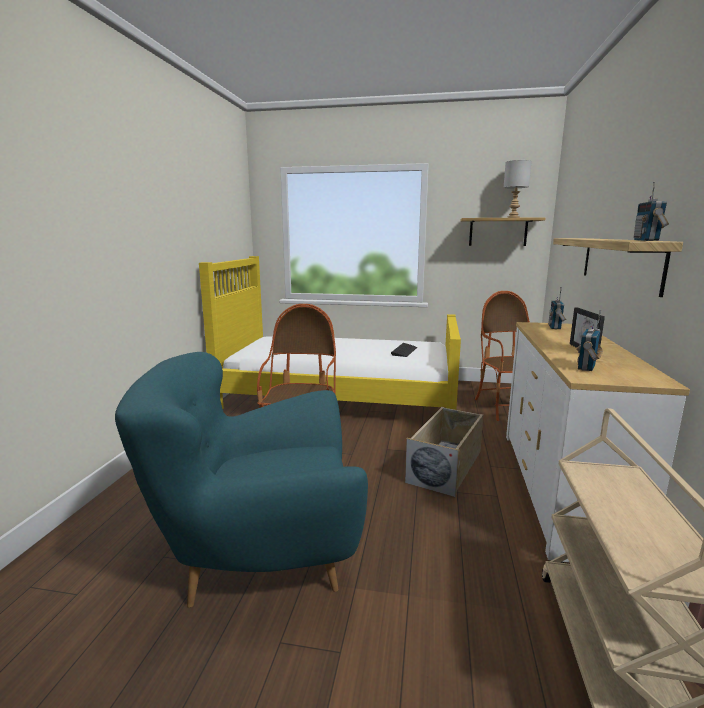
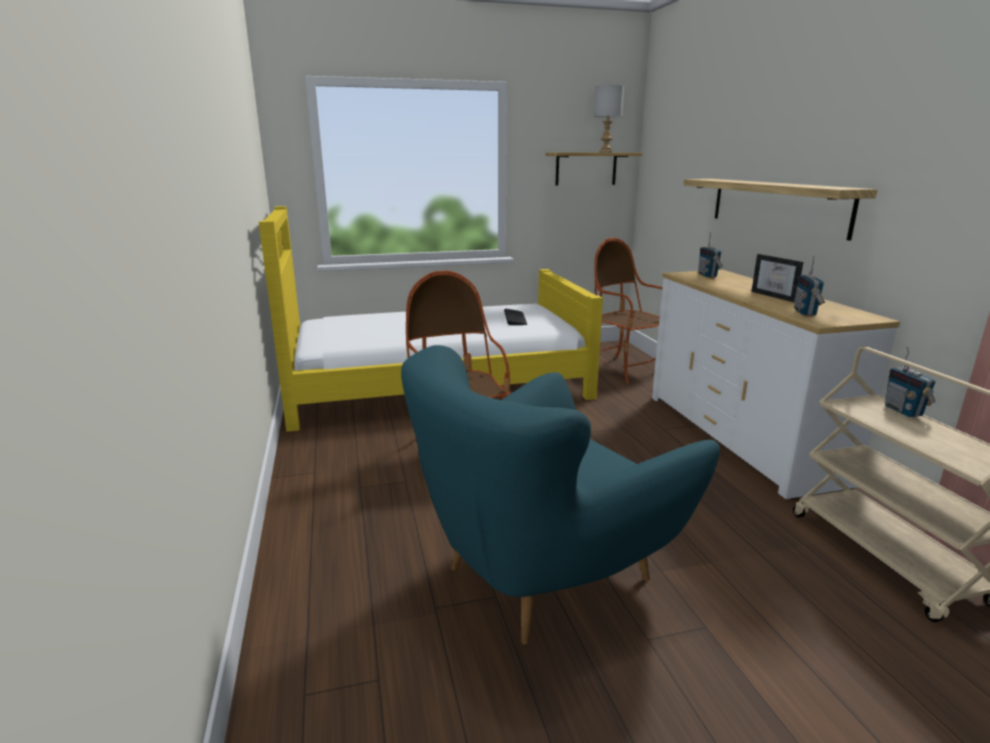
camera: 25 degrees left, 5 degrees up
(445, 466) = (626, 438): beige storage box -> none
(646, 240) = (839, 187): radio -> radio (903, 411)

